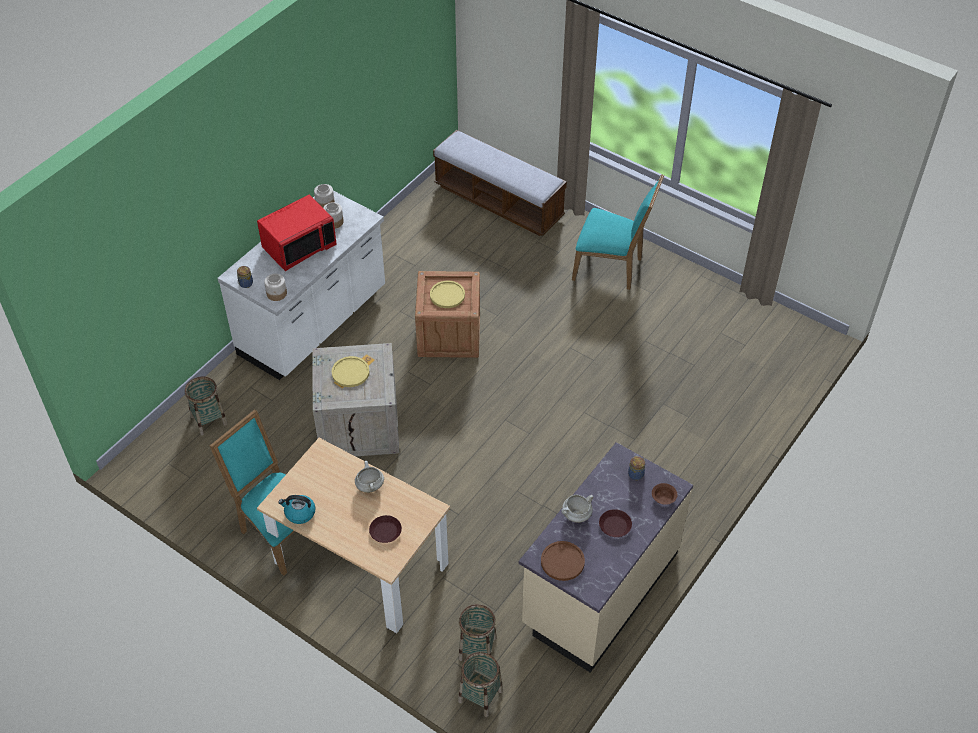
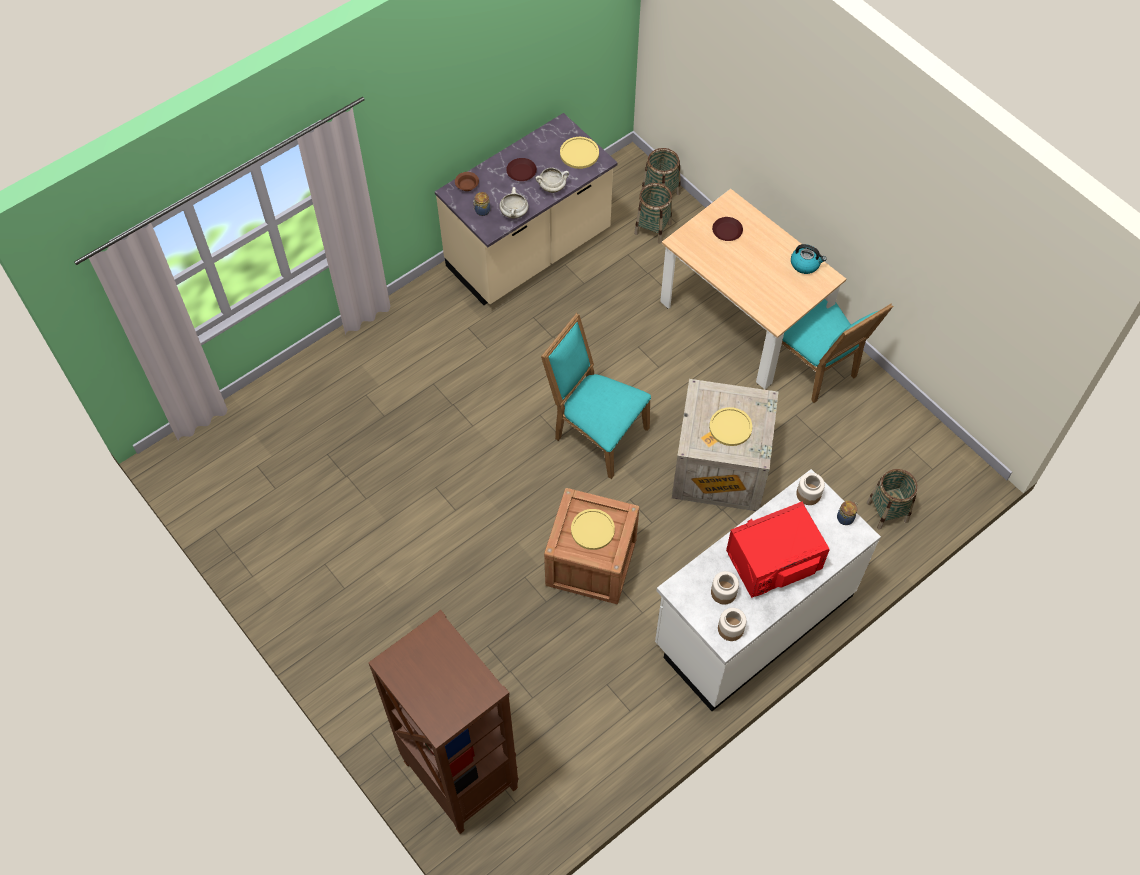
camera: 165 degrees left, 10 degrees up
(369, 486) = (734, 275): white cooking pot -> white cooking pot (514, 213)
(498, 202) = (460, 774): bench -> brown bookcase
(562, 561) = (579, 153): brown plate -> yellow plate
(612, 268) = (356, 615): turquoise chair -> turquoise chair (596, 433)

